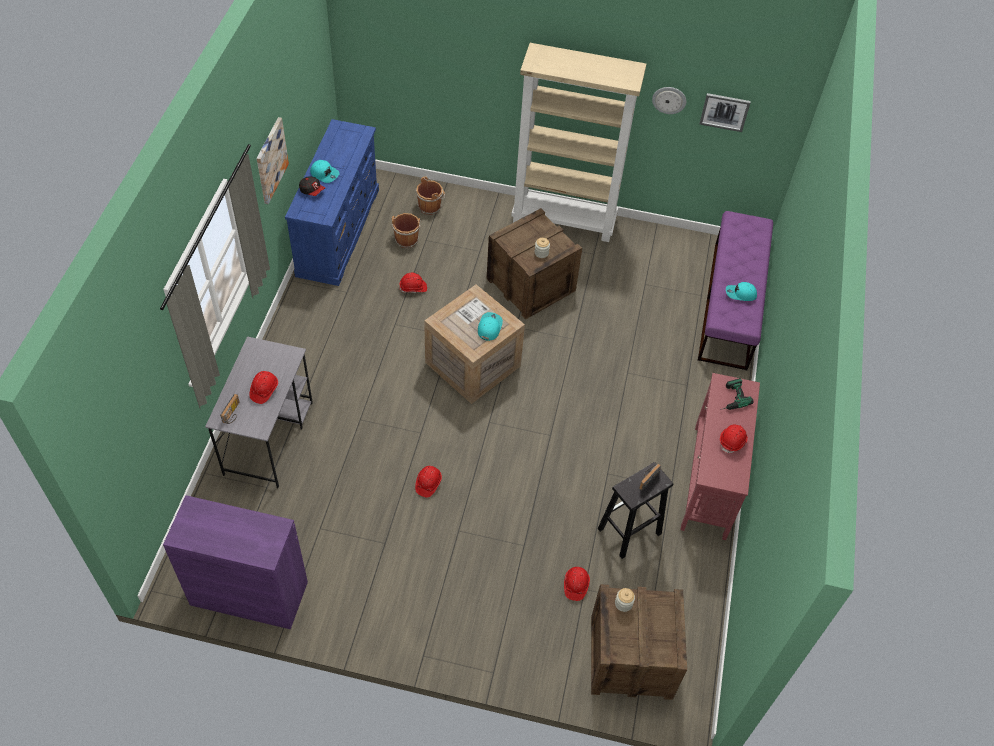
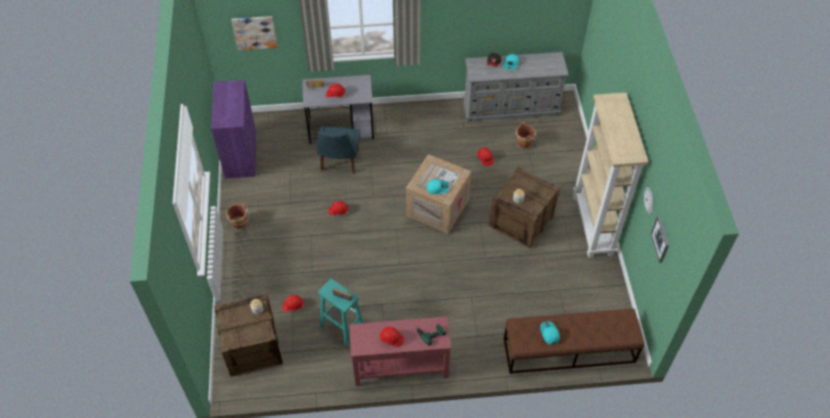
camera: 75 degrees right, 0 degrees up
(270, 160) = (466, 18): picture -> picture (254, 32)
(334, 457) = (339, 161): none -> blue chair
(338, 231) = (511, 107): blue dresser -> grey dresser
(430, 206) = (561, 147): brown bucket -> brown bucket (239, 223)
(628, 532) = (341, 326): black stool -> turquoise stool
(730, 305) = (568, 350): purple bench -> brown bench

